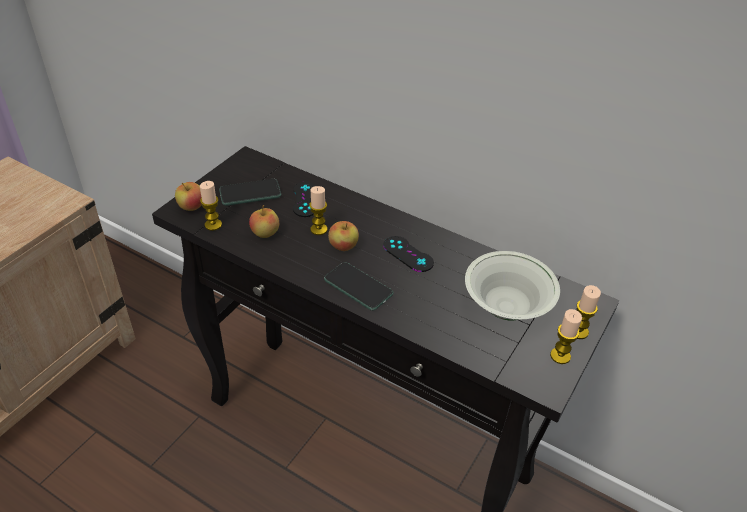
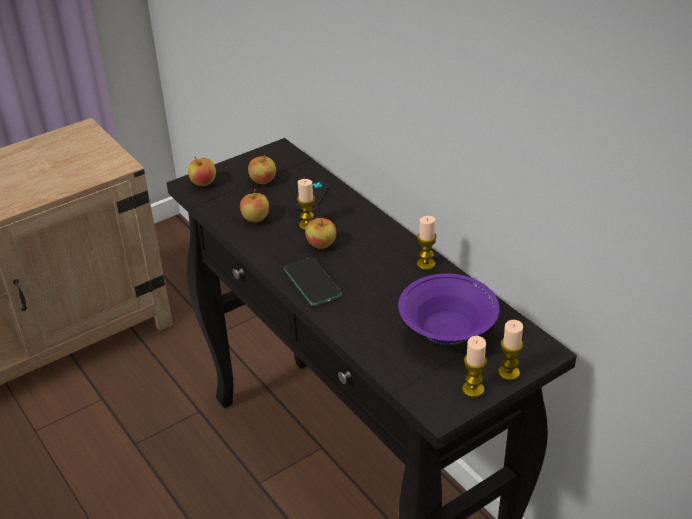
camera: 25 degrees right, 5 degrees down
(213, 225) = (213, 202): candle -> candle (426, 264)
(250, 193) = (263, 181): phone -> apple
(408, 254) = (380, 264): black game controller -> none
(506, 308) = (447, 334): white bowl -> purple bowl

